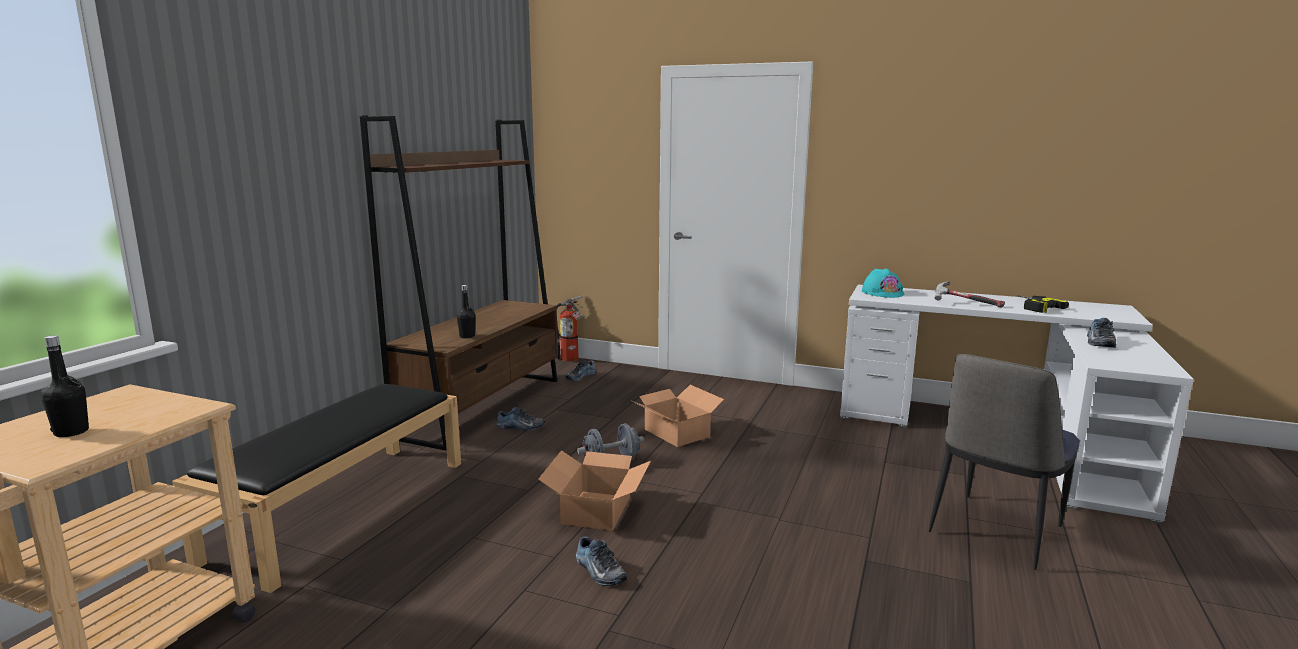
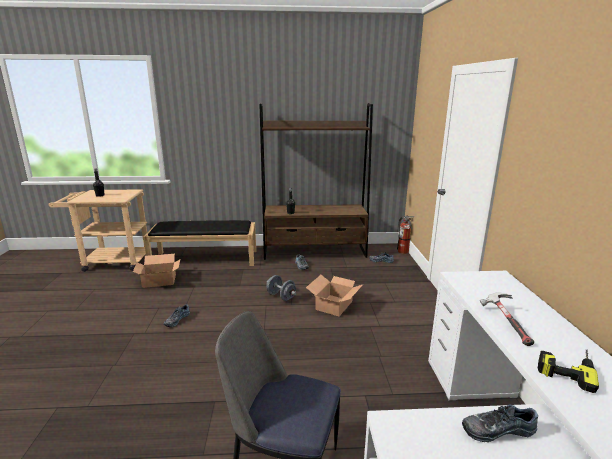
camera: 65 degrees right, 5 degrees up
(595, 510) = (229, 305): cardboard box -> cardboard box (159, 280)
(882, 292) = (487, 282): turquoise hard hat -> none

